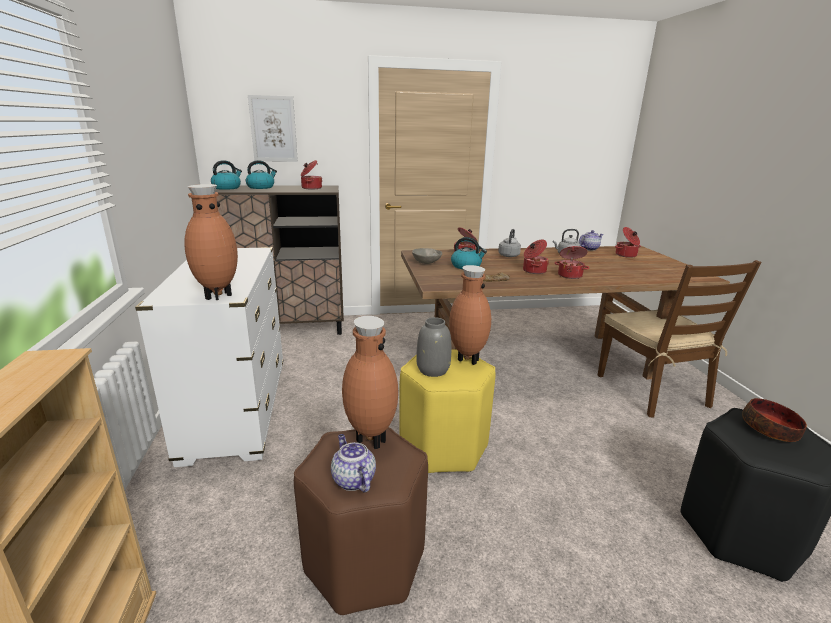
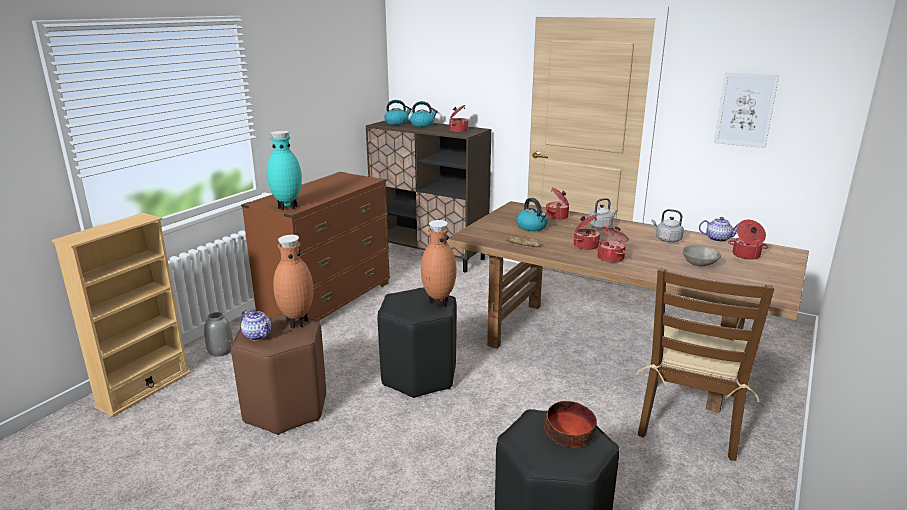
camera: 40 degrees right, 0 degrees up
(217, 295) = (287, 207): brown vase -> turquoise vase
(237, 409) = (327, 301): white dresser -> brown dresser
(273, 129) = (444, 73): picture -> picture (745, 110)
(353, 480) = (258, 336): teapot -> teapot turned 120 degrees clockwise
(426, 262) = (504, 216): grey bowl -> grey bowl (699, 264)
(432, 370) = (401, 301): grey vase -> grey vase (220, 351)
(443, 447) = (418, 376): yellow stool -> black stool

